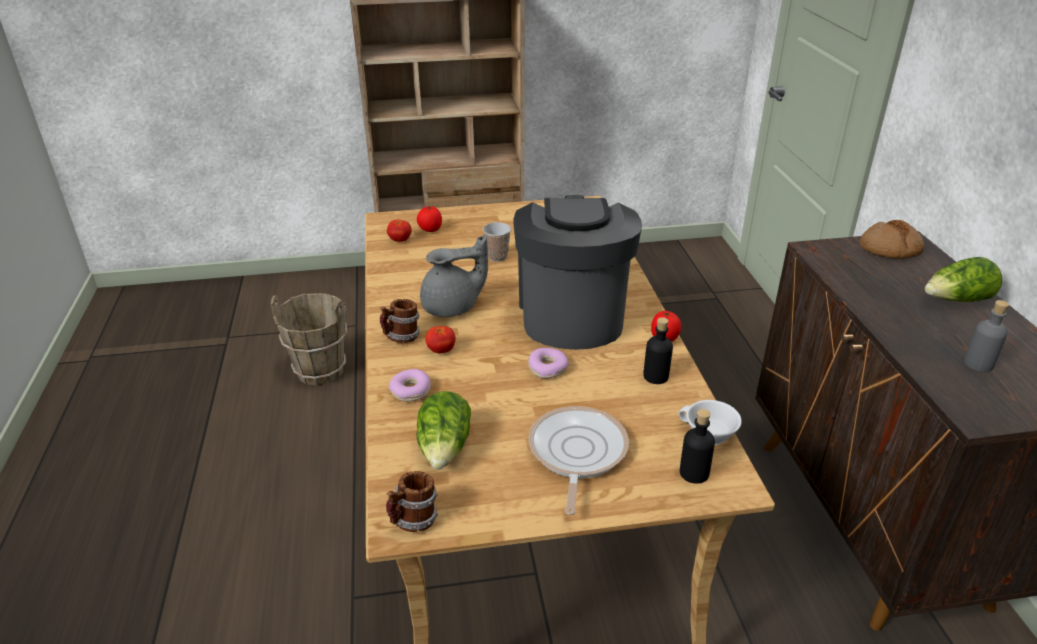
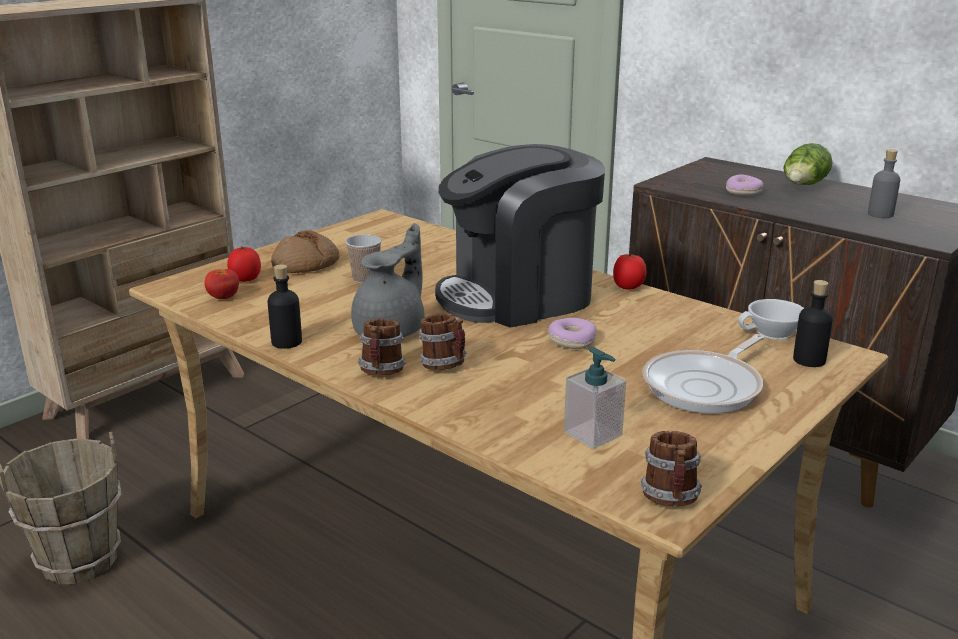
camera: 40 degrees left, 10 degrees down
(411, 391) = (475, 408): donut -> donut (743, 192)
(441, 350) = (445, 366): tomato -> mug
(445, 448) = (593, 434): lettuce -> soap dispenser
(572, 313) = (518, 296): coffee machine -> coffee machine turned 75 degrees counterclockwise
(576, 453) = (706, 386): frying pan -> frying pan turned 105 degrees counterclockwise
(656, 376) = (667, 312): black bottle -> black bottle (287, 342)
(890, 249) = (710, 171): bread -> bread (306, 265)

